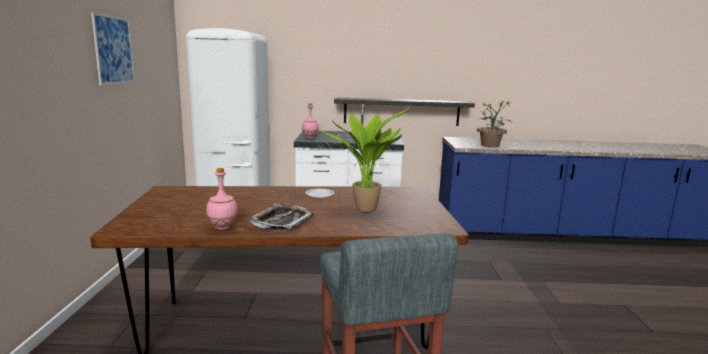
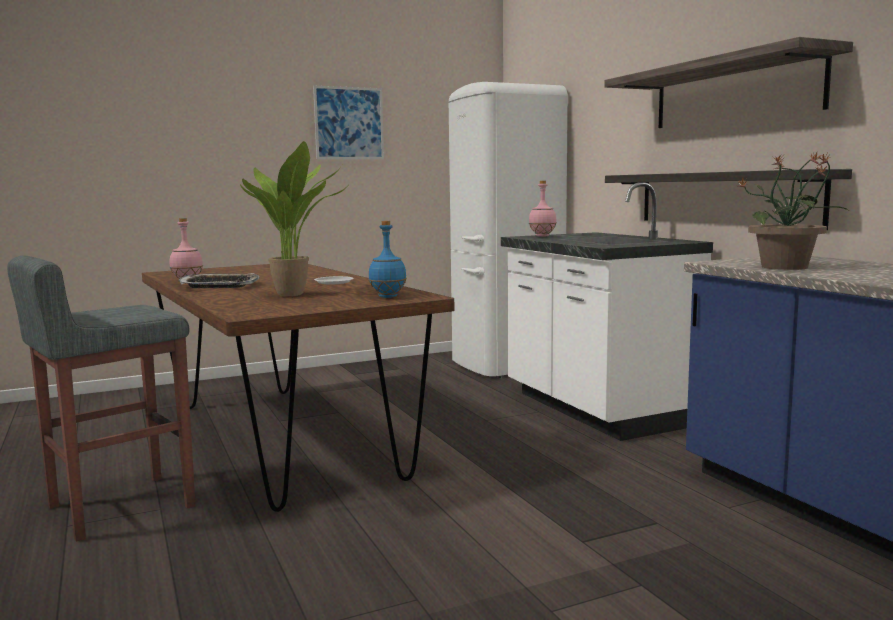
camera: 65 degrees right, 5 degrees down
(406, 195) = (387, 297): none -> blue bottle
(407, 61) = (734, 92): none -> shelf

